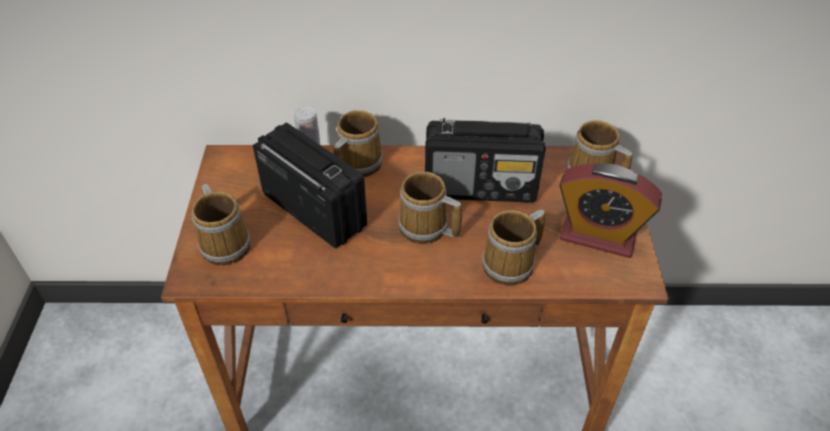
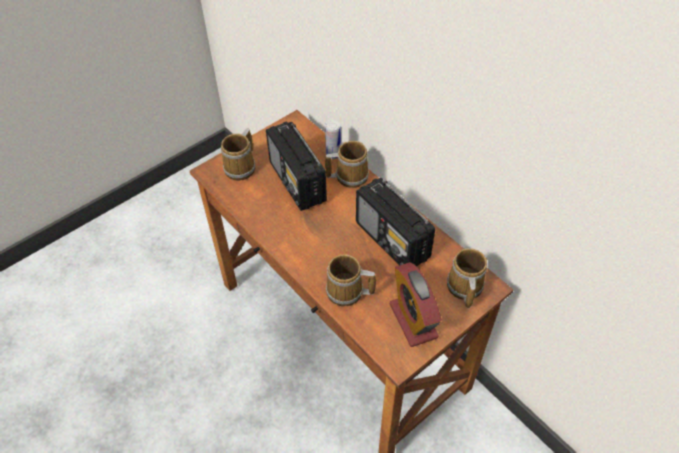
camera: 50 degrees right, 5 degrees up
(313, 209) = (297, 182): radio -> radio turned 150 degrees clockwise
(425, 228) = (333, 237): mug -> none

